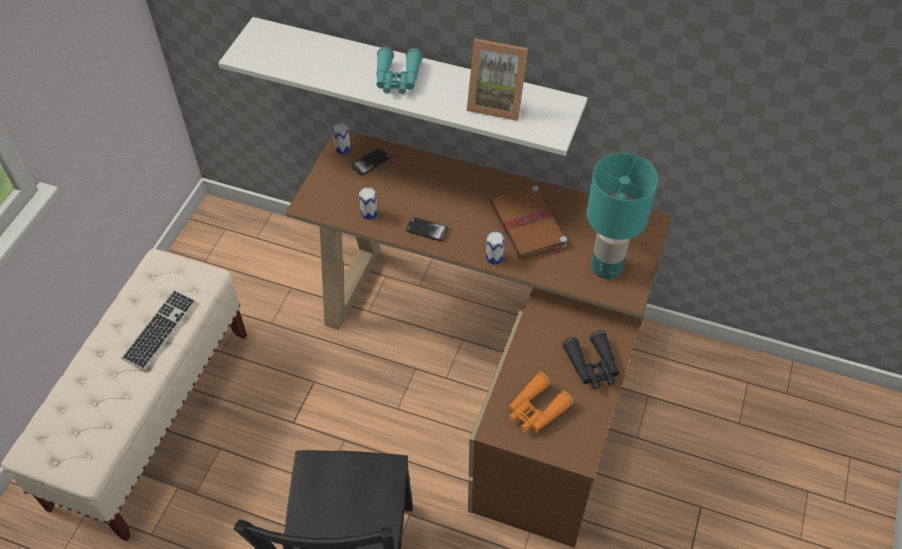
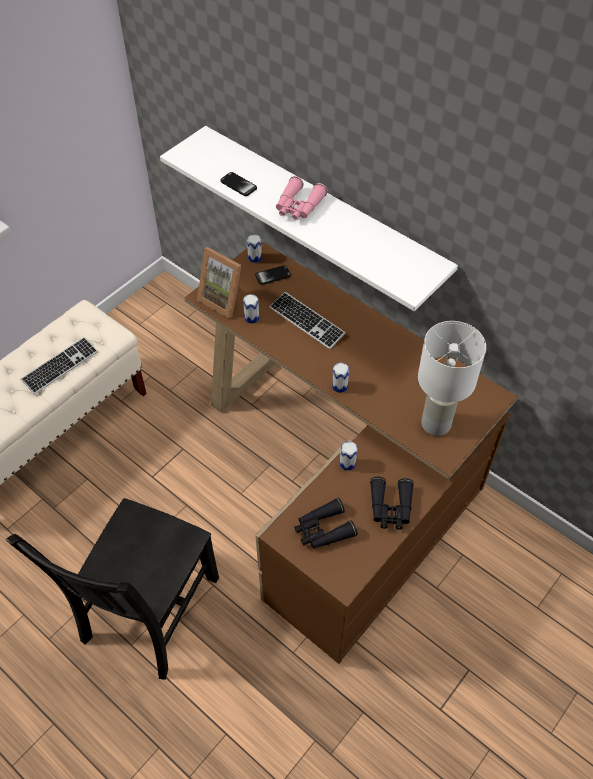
camera: 20 degrees right, 0 degrees up
(397, 79) = (298, 206): turquoise binoculars -> pink binoculars
(427, 230) = (293, 345): phone -> phone (238, 185)
(429, 201) = (306, 321): none -> keyboard
(497, 102) = (374, 248): picture frame -> picture frame (224, 299)
(528, 226) = (382, 368): brown book -> none
(530, 335) = (347, 463): none -> can
(535, 410) = (323, 530): orange binoculars -> black binoculars
(606, 266) = (436, 423): turquoise table lamp -> white table lamp

